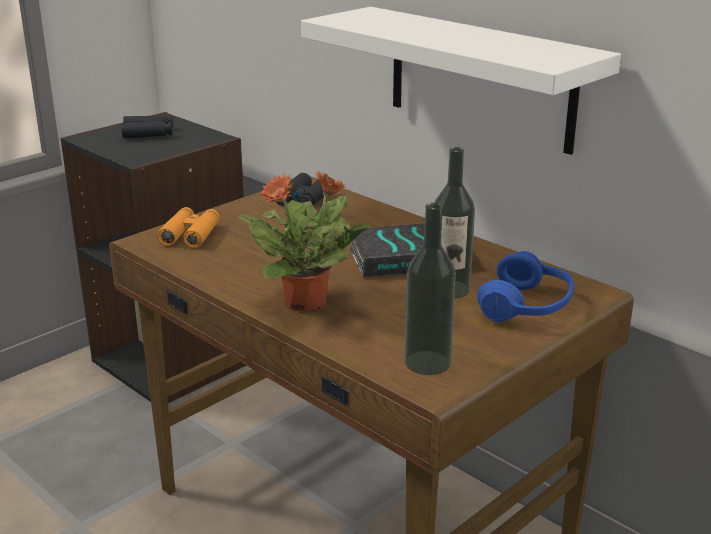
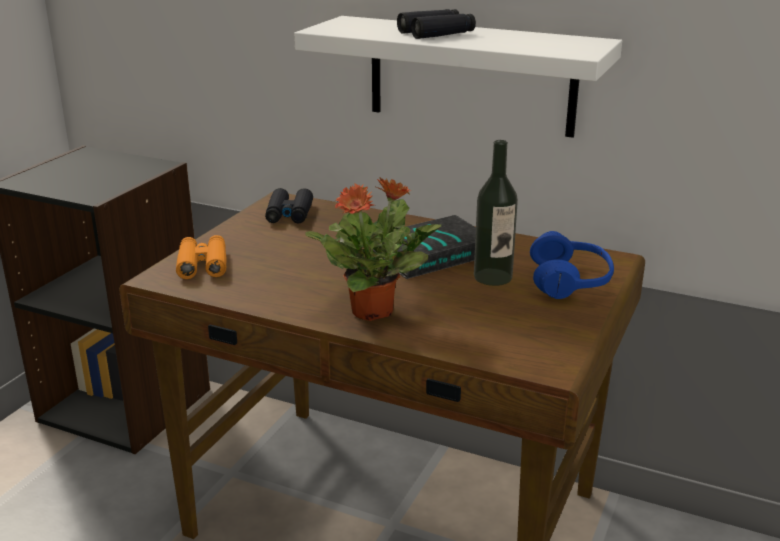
camera: 20 degrees left, 0 degrees up
(148, 133) = (83, 169): black binoculars -> black binoculars (436, 33)
(427, 363) = (528, 346): bottle -> none

